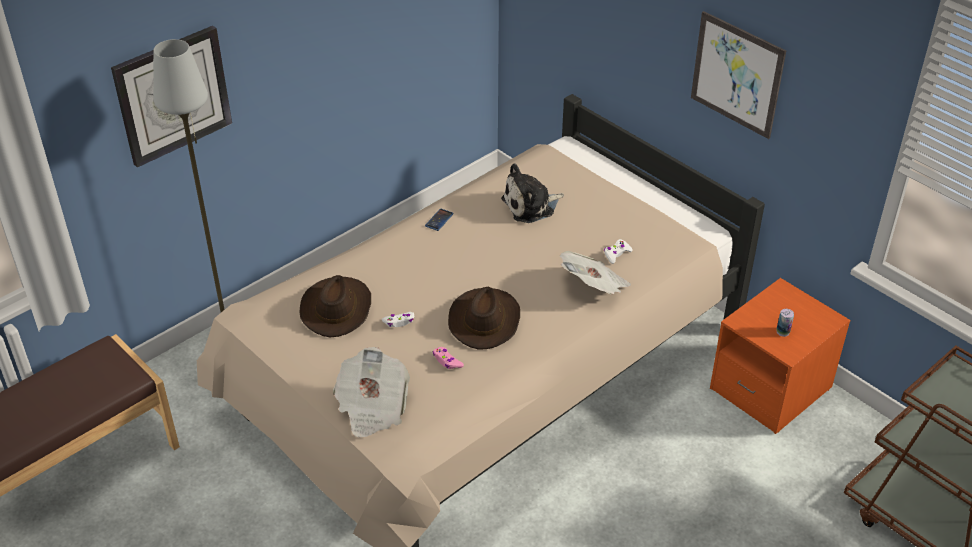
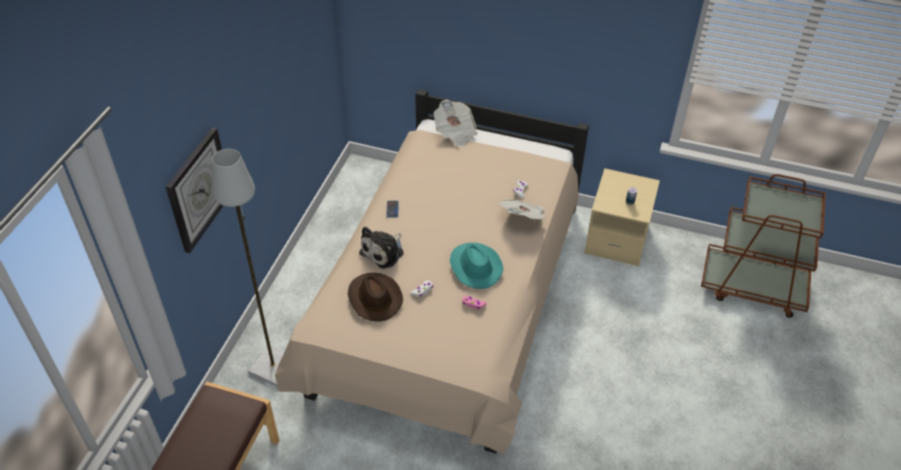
camera: 30 degrees left, 5 degrees up
(372, 408) = (451, 355): newspaper -> newspaper (455, 133)
(484, 320) = (475, 267): brown hat -> turquoise hat
(531, 206) = (443, 177): plush toy -> plush toy (384, 252)
(737, 74) = (557, 47): picture -> none
(770, 388) = (616, 239): orange nightstand -> beige nightstand

